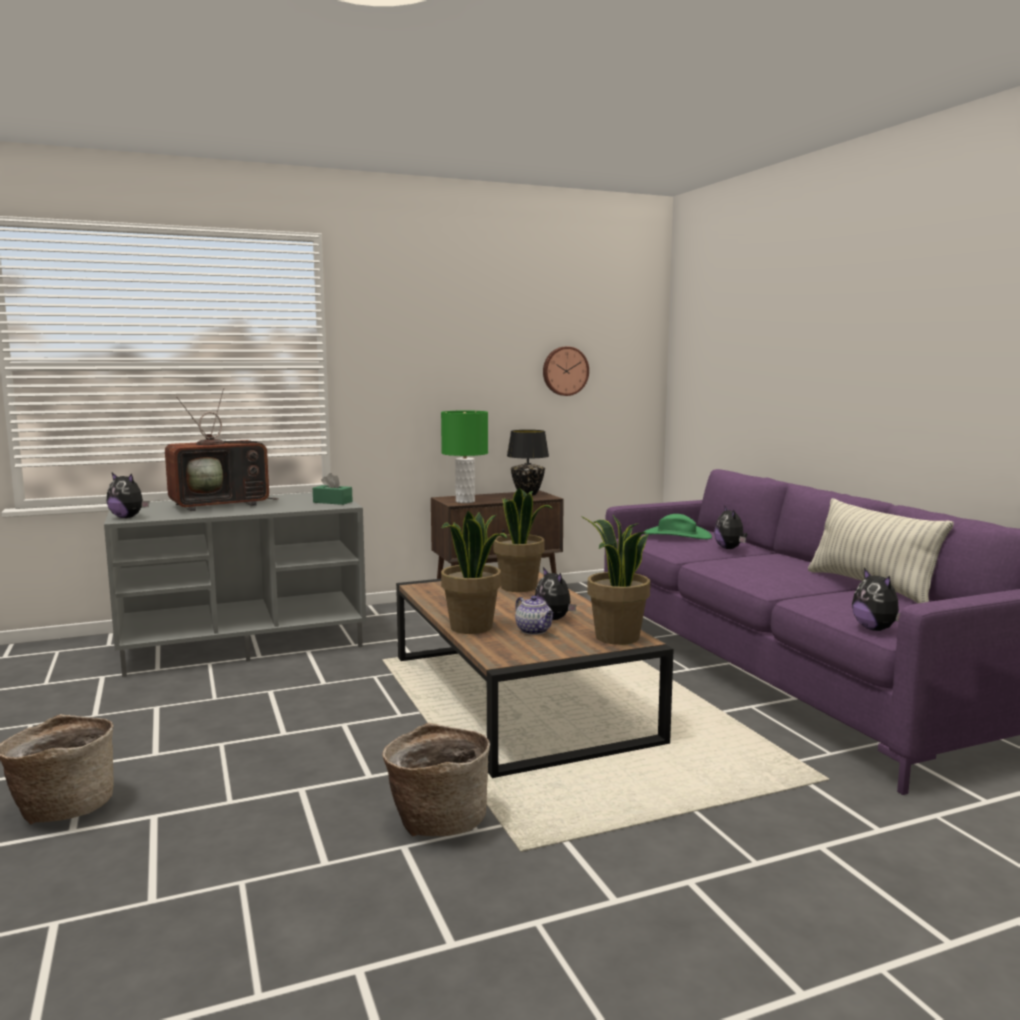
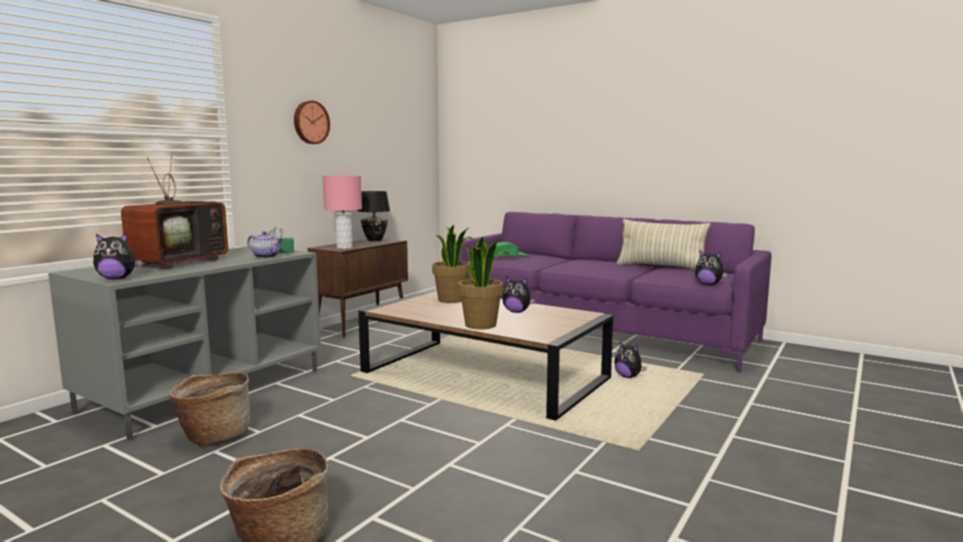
camera: 35 degrees left, 0 degrees up
(437, 820) = (567, 451): basket -> basket (213, 435)
(465, 501) = (344, 248): green table lamp -> pink table lamp
(534, 631) = (522, 320): teapot -> teapot (266, 257)
(564, 371) = (385, 146): wall clock -> wall clock (310, 122)
(616, 637) = (574, 315): potted plant -> none
(730, 548) = (549, 260): plush toy -> plush toy (628, 376)

